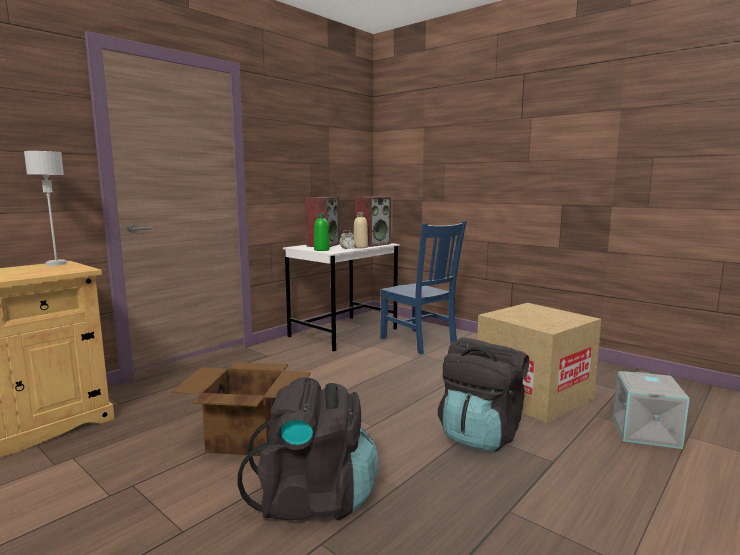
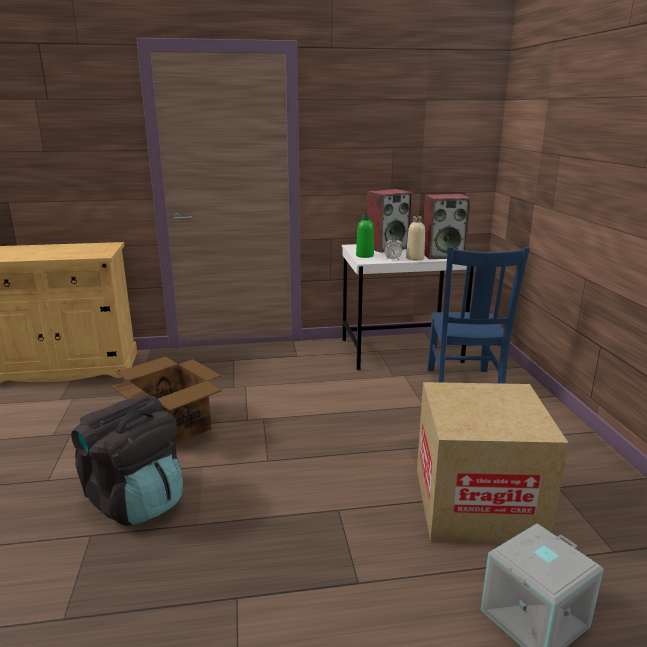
camera: 40 degrees right, 10 degrees up
(56, 264) = (106, 245): grey table lamp -> none
(481, 434) = (341, 517): black backpack -> none

